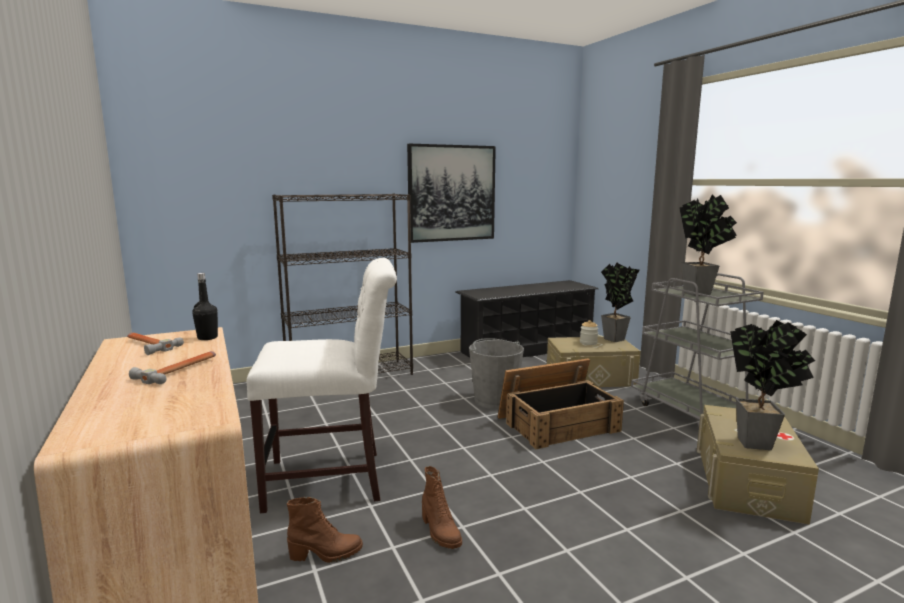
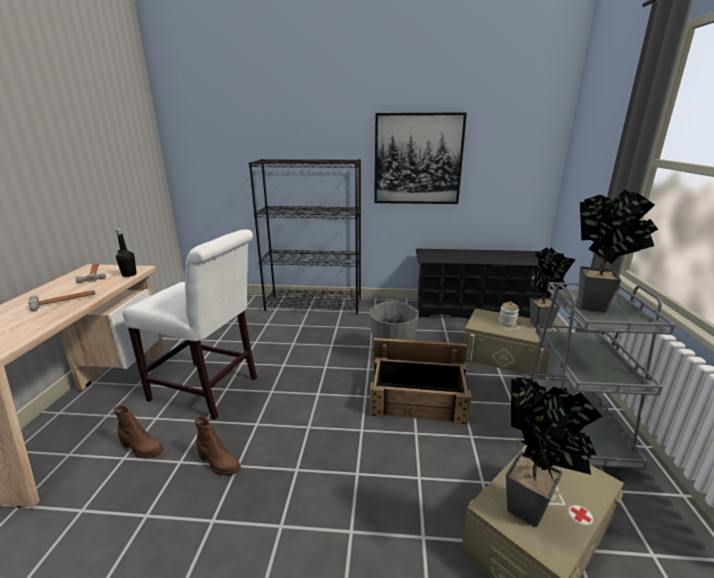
camera: 30 degrees right, 10 degrees up
(440, 532) = (218, 464): brown boot -> brown boot turned 60 degrees counterclockwise

